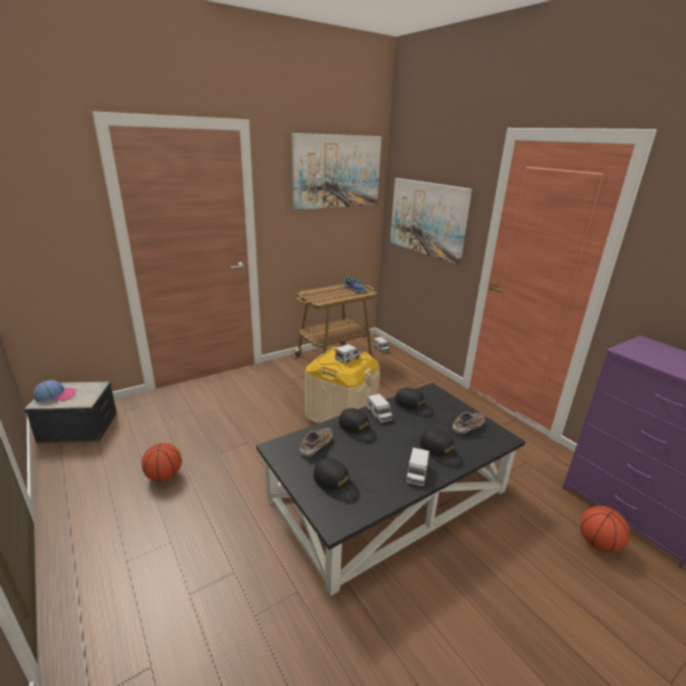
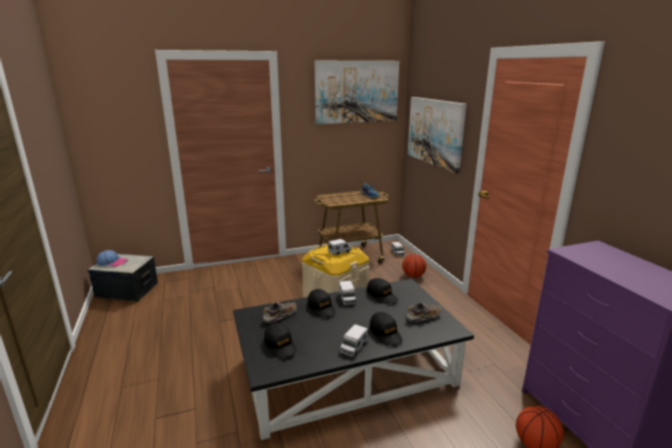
camera: 15 degrees right, 5 degrees down
(164, 476) = (173, 332): basketball -> basketball (413, 276)

